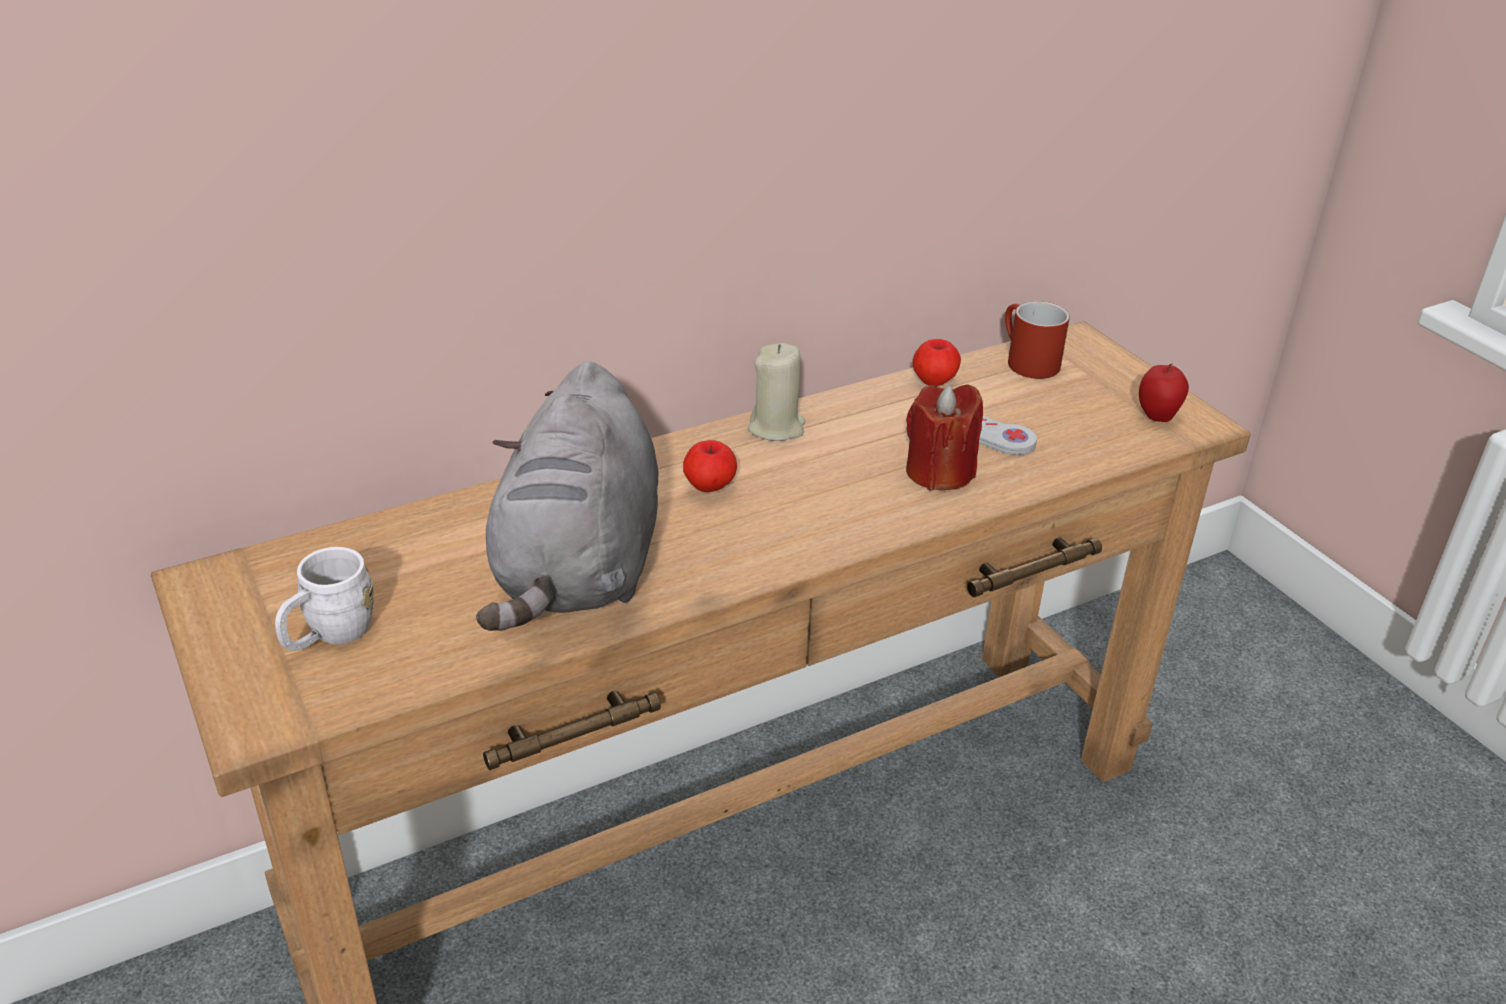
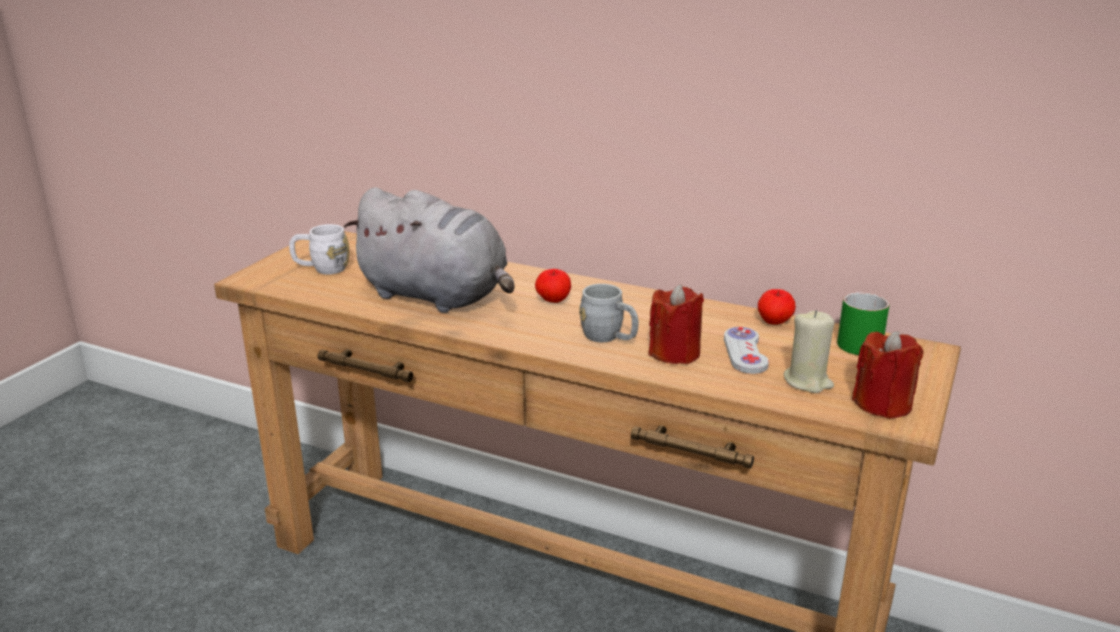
camera: 55 degrees right, 10 degrees down
(579, 568) = (437, 296): grey plush toy -> grey plush toy turned 120 degrees counterclockwise
(776, 428) = (639, 298): beige candle -> beige candle (808, 381)
(856, 495) = (609, 338): none -> grey mug
(1025, 361) = (859, 341): red mug -> green mug
(1157, 416) = (883, 404): apple -> red candle

